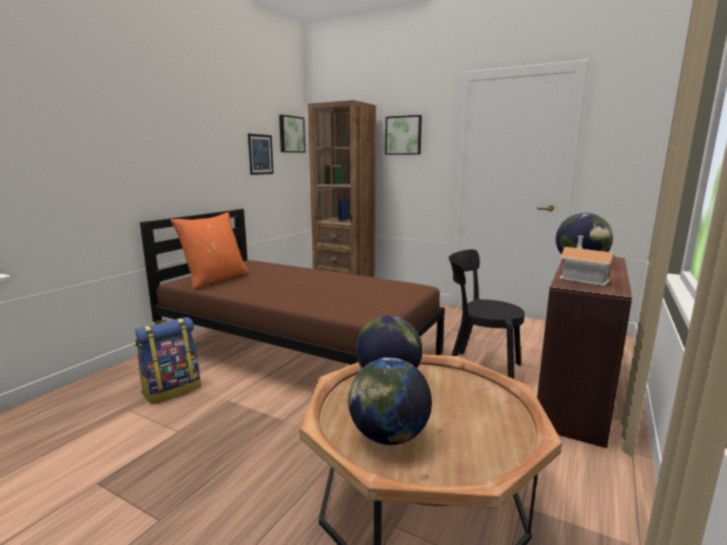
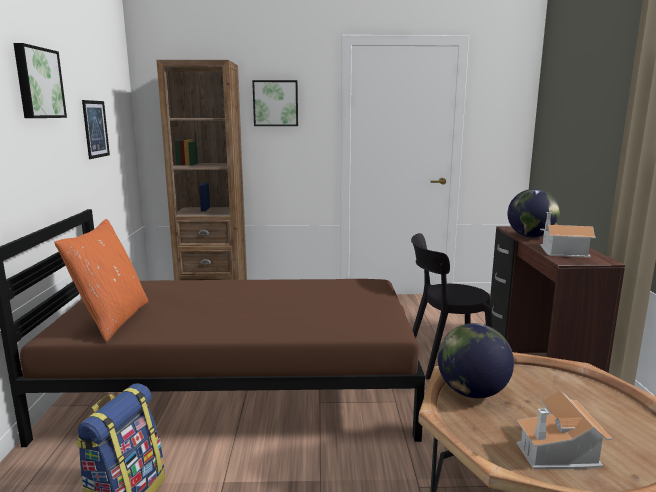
camera: 30 degrees left, 0 degrees up
(291, 134) = (119, 99): picture -> picture (38, 83)
(388, 437) = (558, 451): globe -> toy house

